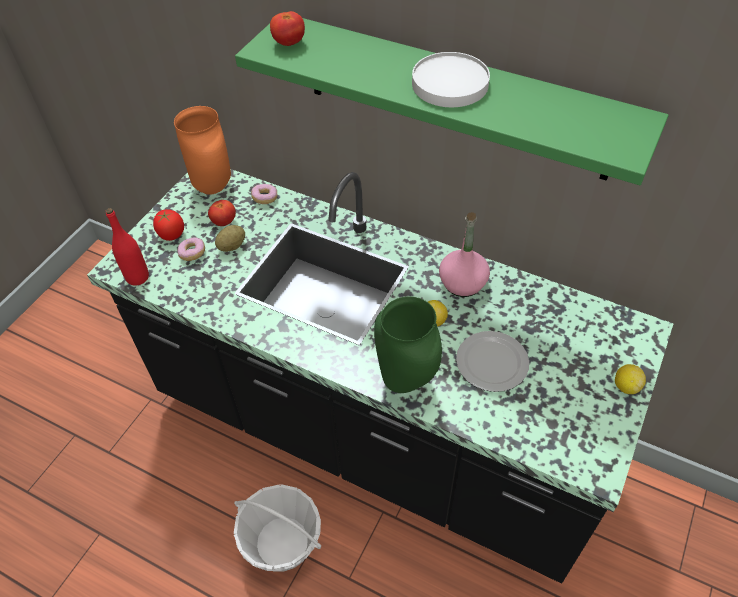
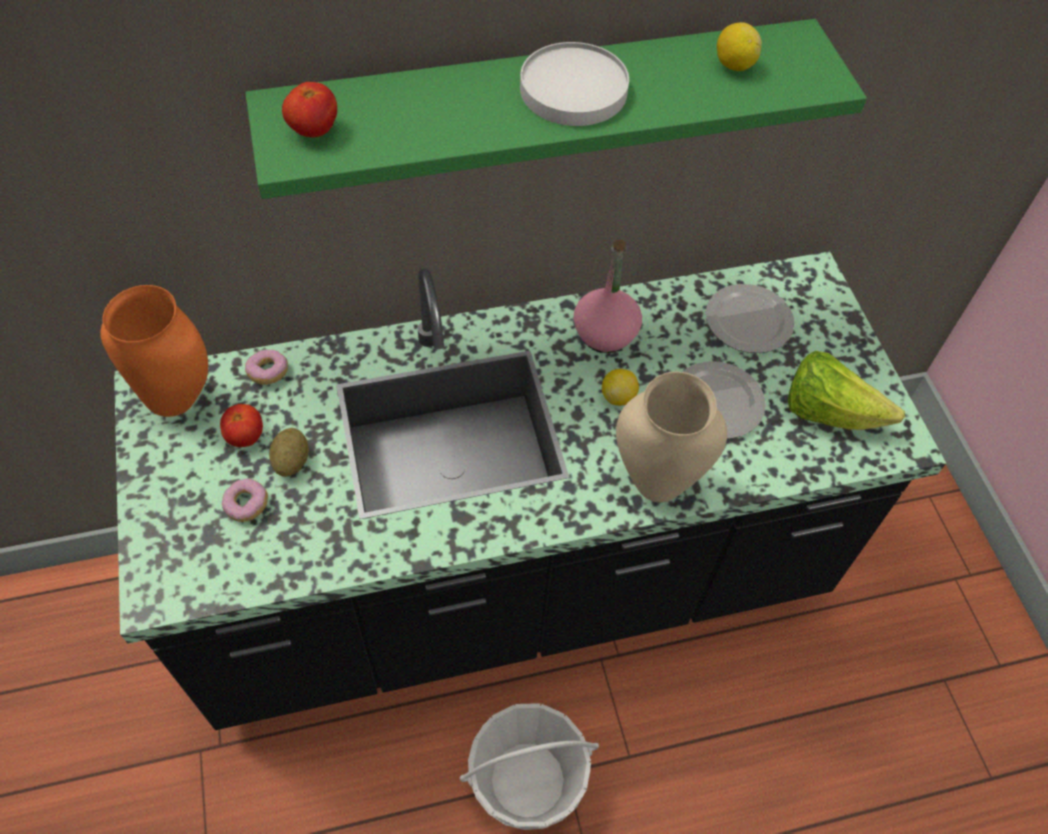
camera: 45 degrees left, 5 degrees up
(137, 277) = (203, 587): red bottle -> none
(171, 235) = (189, 500): tomato -> none
(407, 380) = (657, 481): green vase -> beige vase
(562, 416) = (828, 412): none -> lettuce
(564, 329) = (747, 320): none -> plate
(626, 386) = (850, 342): lemon -> lemon (734, 65)

